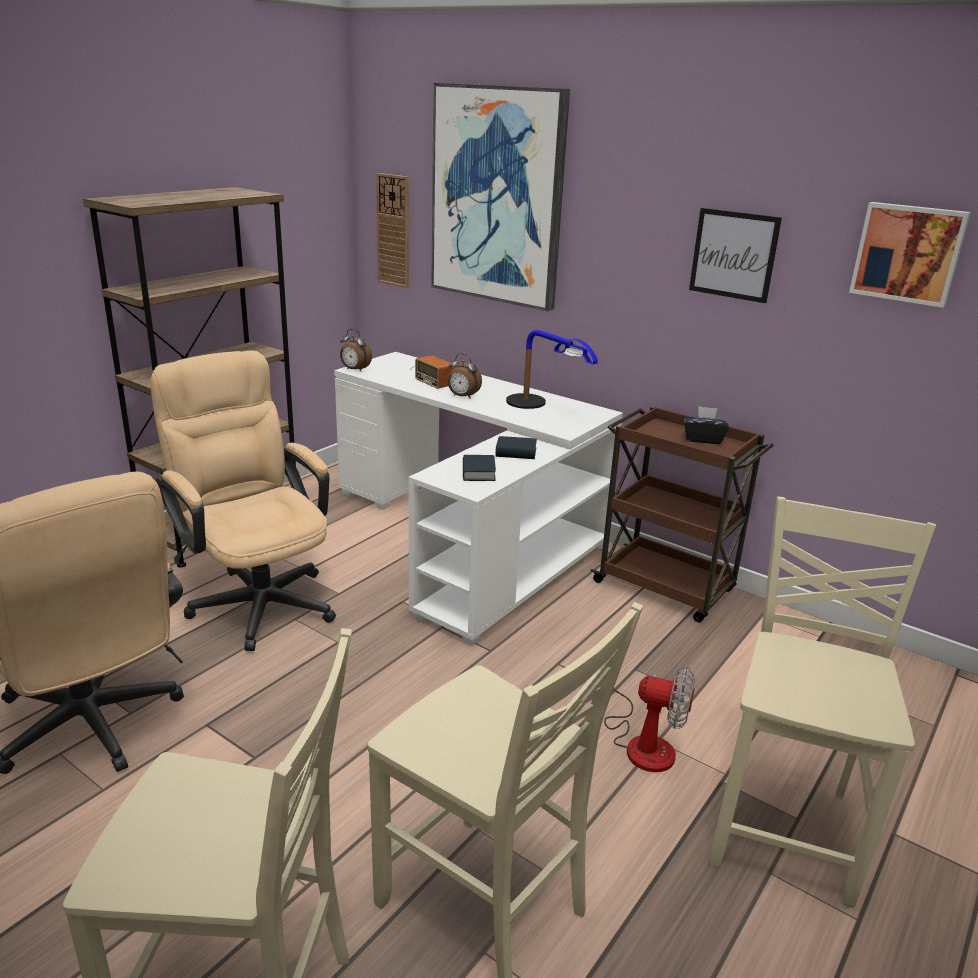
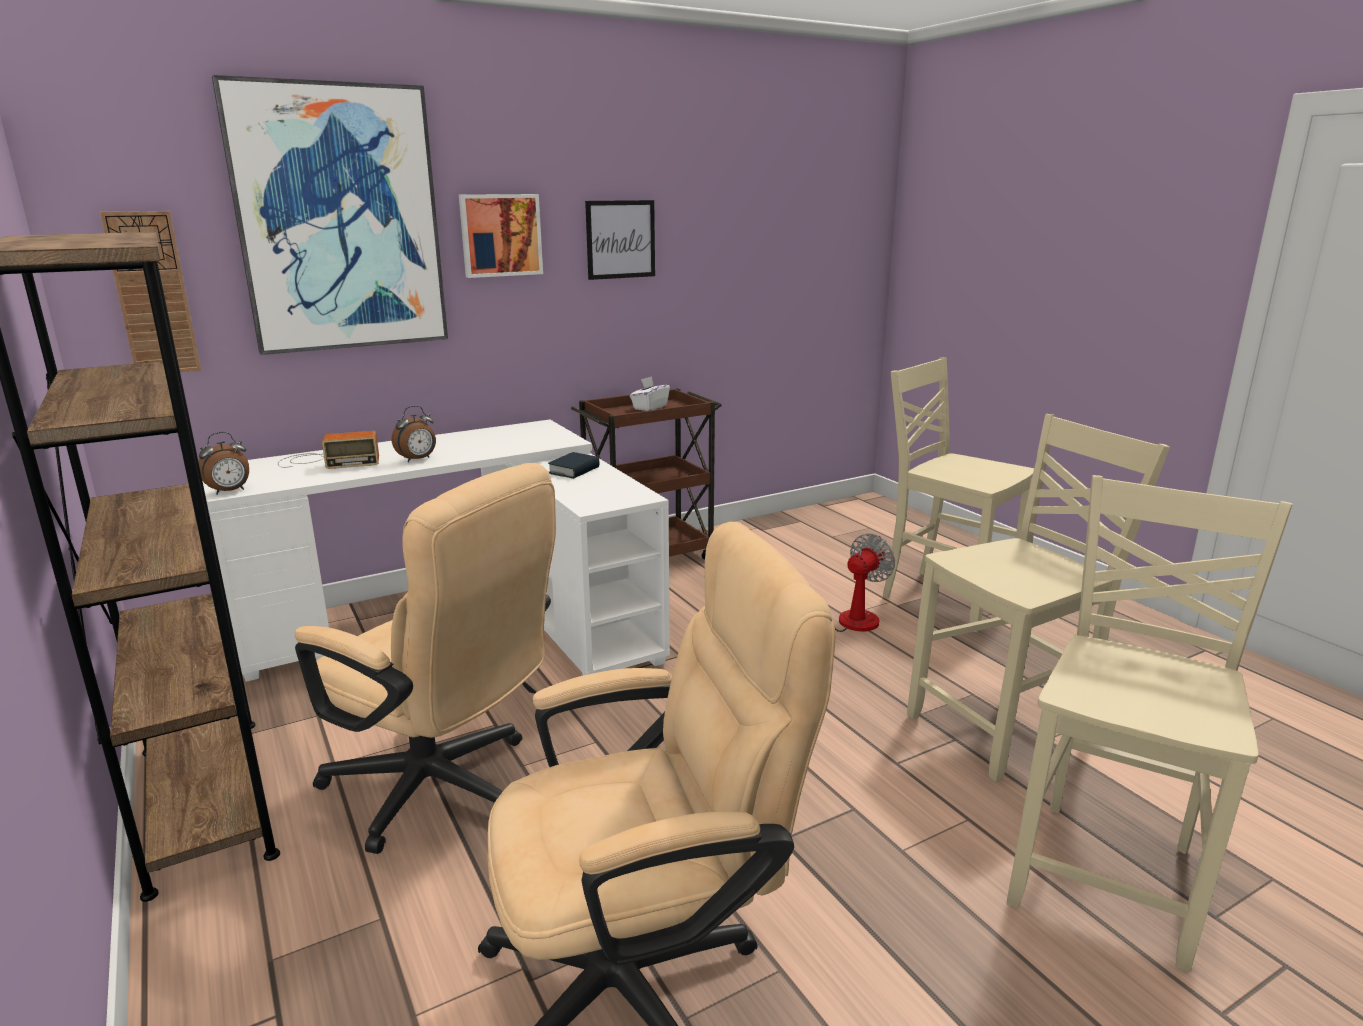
camera: 65 degrees left, 5 degrees down
(257, 598) = (444, 790): beige office chair -> beige office chair turned 135 degrees counterclockwise
(478, 472) = (604, 490): book -> none
(540, 408) = (499, 439): table lamp -> none
(703, 439) = (649, 407): black tissue box -> white tissue box
(908, 253) = (741, 214): picture -> picture (500, 235)

